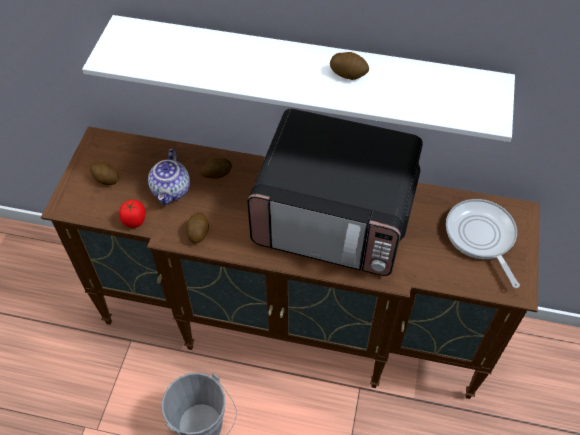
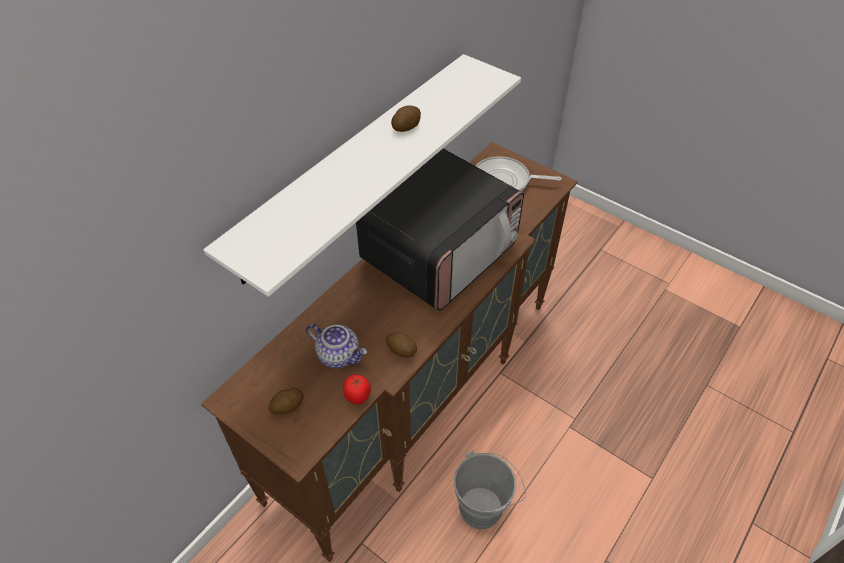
camera: 65 degrees left, 5 degrees down
(217, 174) = (342, 315): potato -> none

